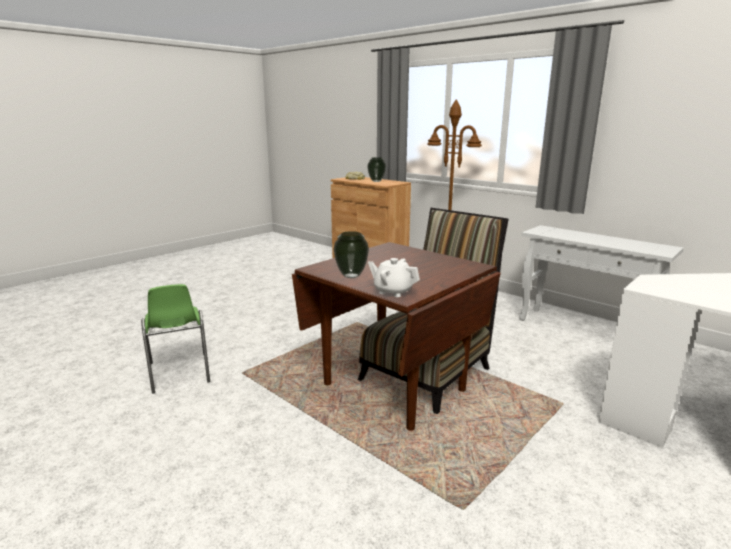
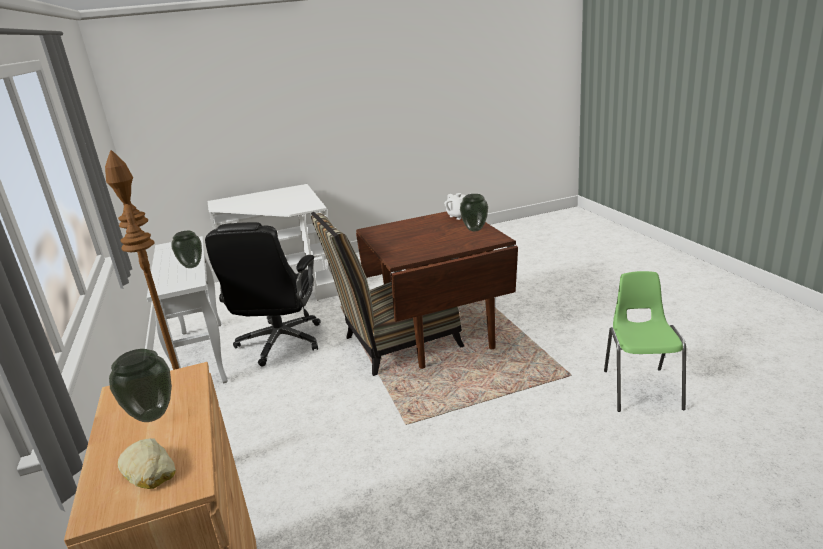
camera: 150 degrees left, 5 degrees up
(542, 351) = (280, 343): none -> black office chair
(576, 239) = (192, 266): none -> vase

